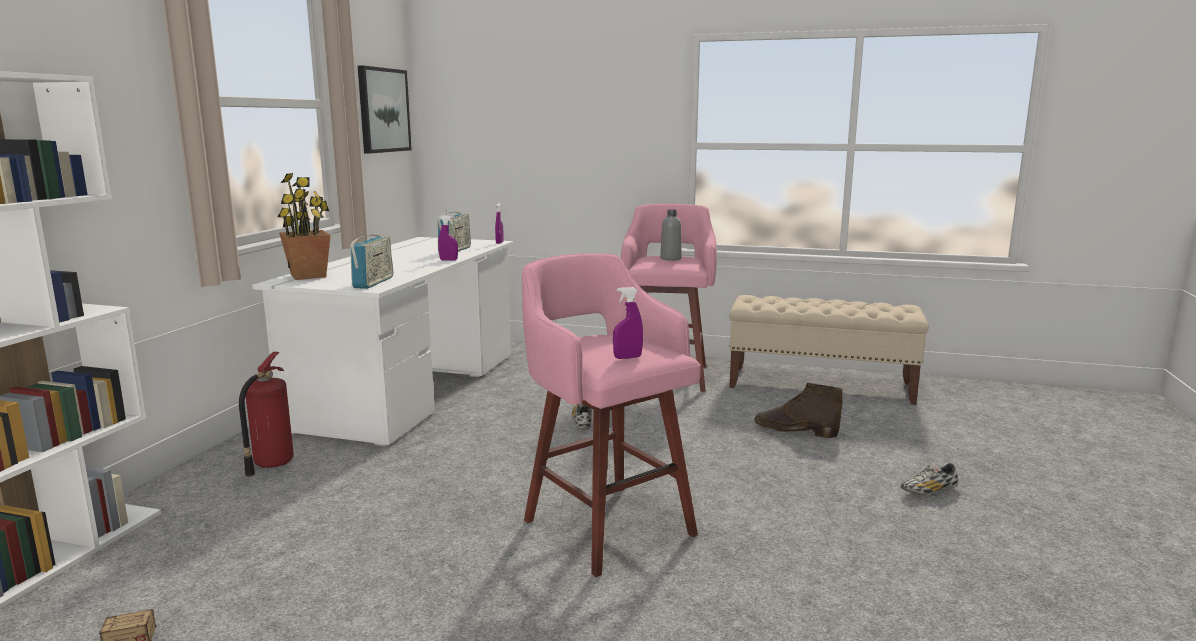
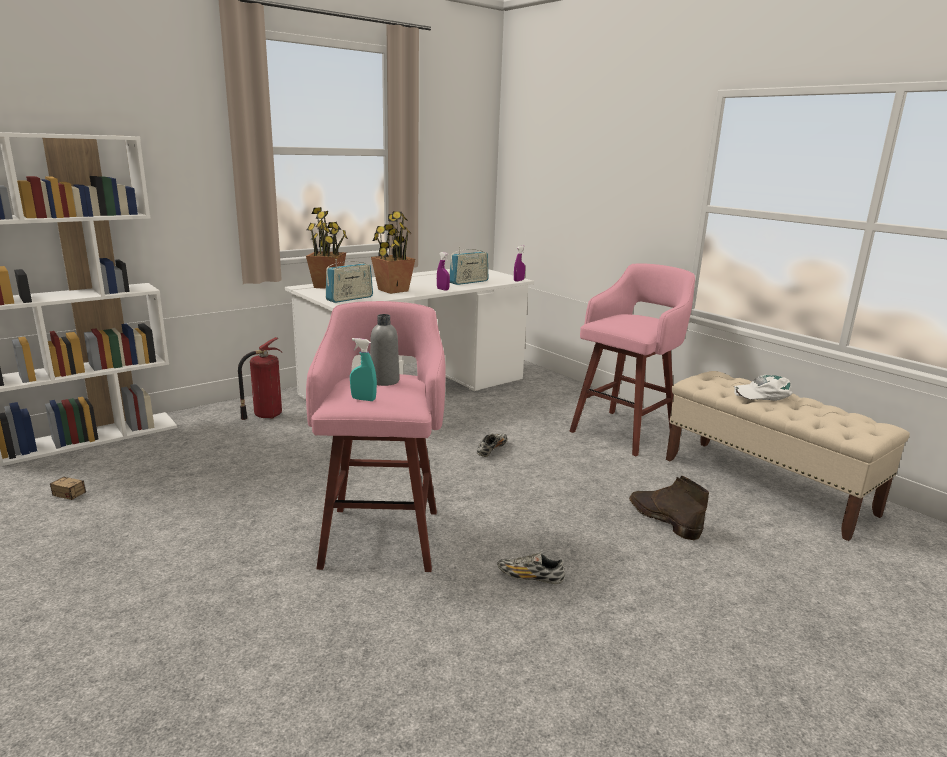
camera: 35 degrees right, 5 degrees up
(383, 110) = (460, 157): picture -> none
(397, 268) = (393, 290): none -> potted plant
(627, 357) = (363, 399): purple spray bottle -> turquoise spray bottle
(670, 259) = (634, 320): grey bottle -> grey bottle (384, 381)
(808, 303) = (763, 394): none -> white cap
(929, 491) = (703, 629): shoe -> shoe (530, 578)

